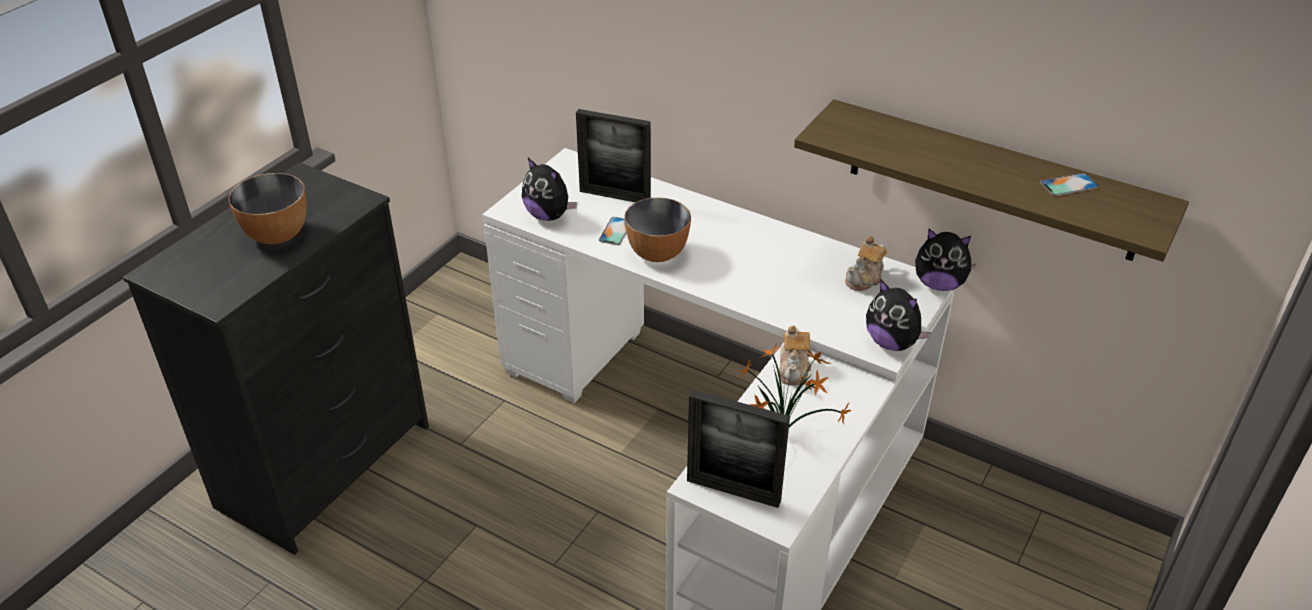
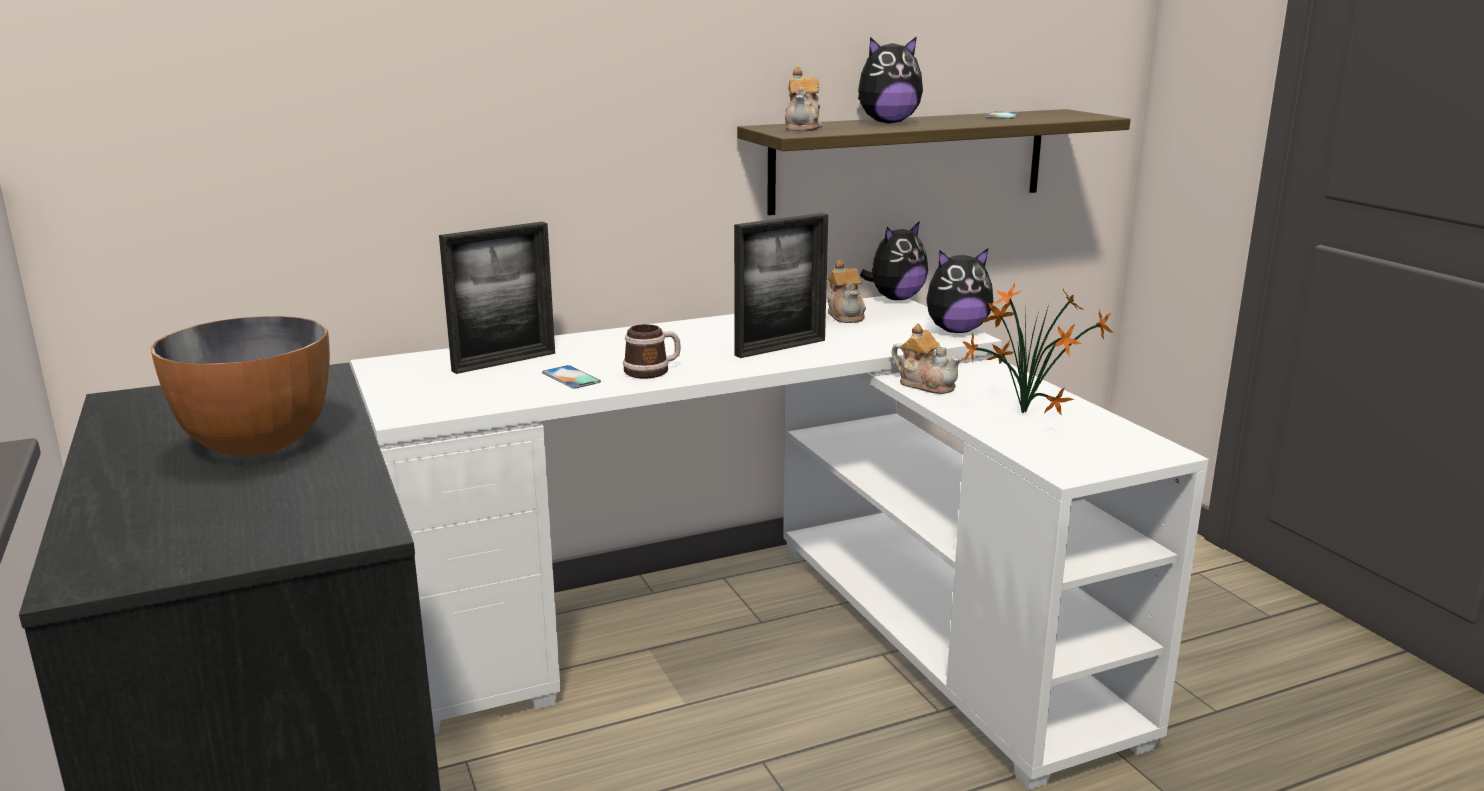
camera: 55 degrees left, 20 degrees down
(549, 215) = (466, 398): plush toy -> plush toy (887, 123)
(658, 253) = (652, 371): bowl -> mug
(733, 491) = (1094, 457): picture frame -> picture frame (780, 347)
(856, 127) = (802, 128): none -> teapot

